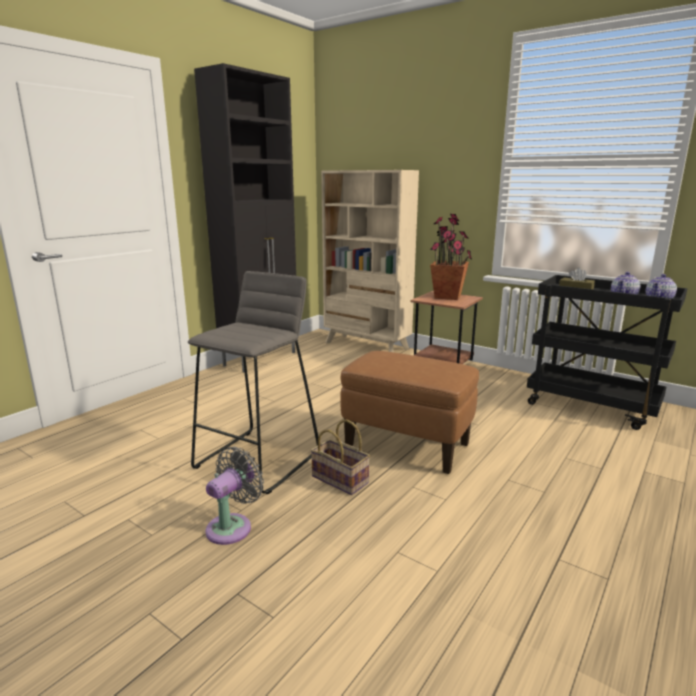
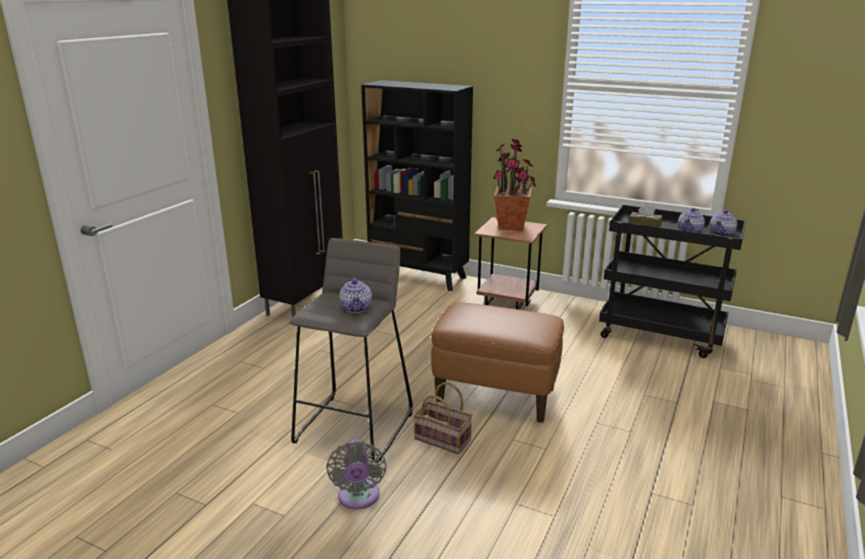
camera: 10 degrees left, 5 degrees up
(232, 526) = (358, 498): grey fan -> grey fan turned 150 degrees clockwise
(255, 333) = (356, 308): none -> teapot
(366, 346) = (418, 276): beige bookcase -> black bookcase

